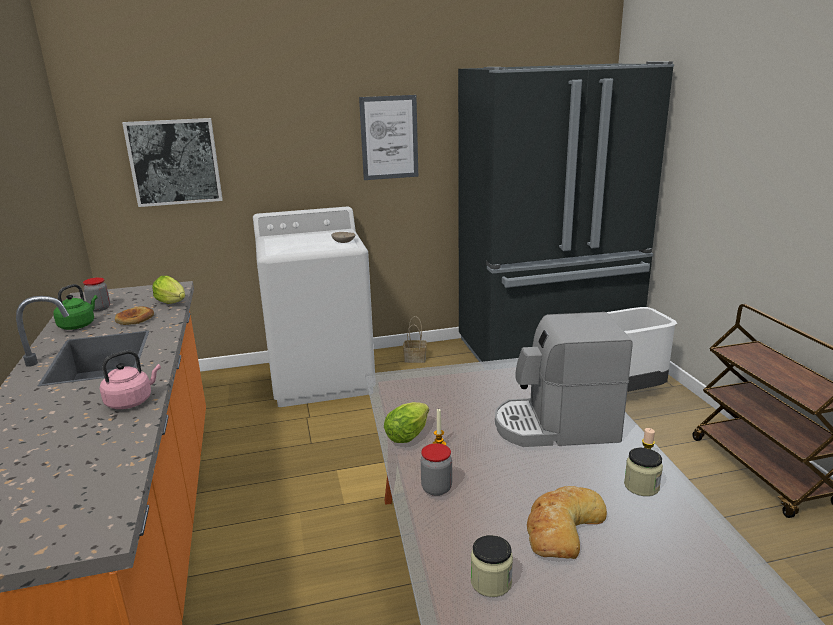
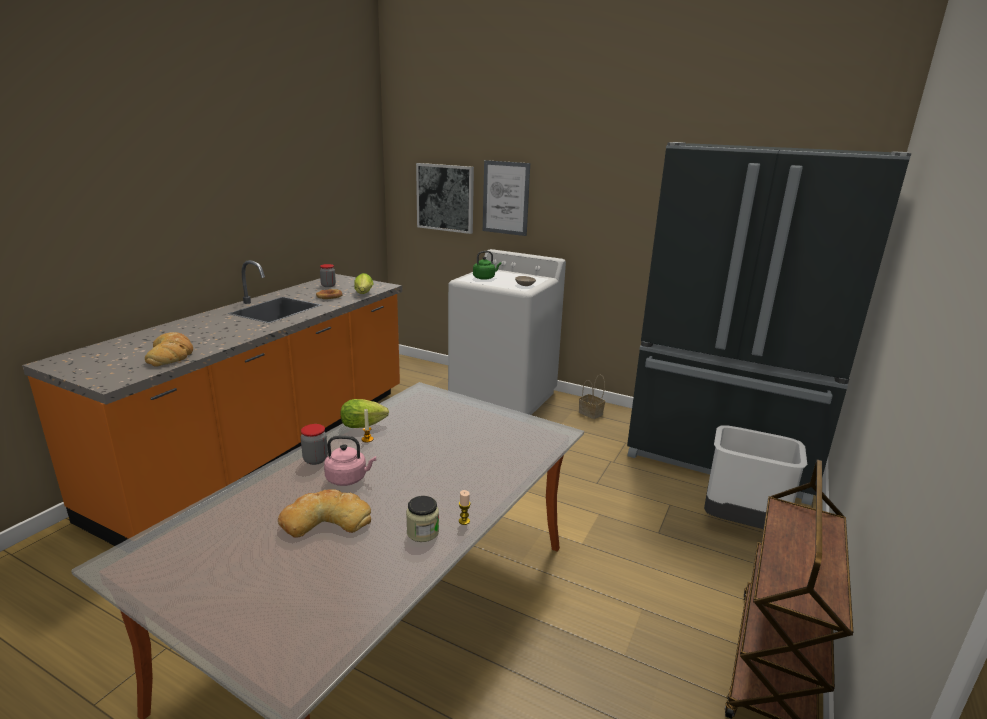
camera: 40 degrees right, 0 degrees up
(78, 325) = (302, 291): green kettle -> green kettle (485, 278)
(95, 463) = (171, 354): none -> bread
(131, 401) = (239, 335): pink kettle -> pink kettle (348, 479)
(389, 138) = (612, 203): picture -> picture (505, 198)
(491, 582) = (237, 517): jar -> none
(556, 426) = (455, 468): coffee machine -> none

